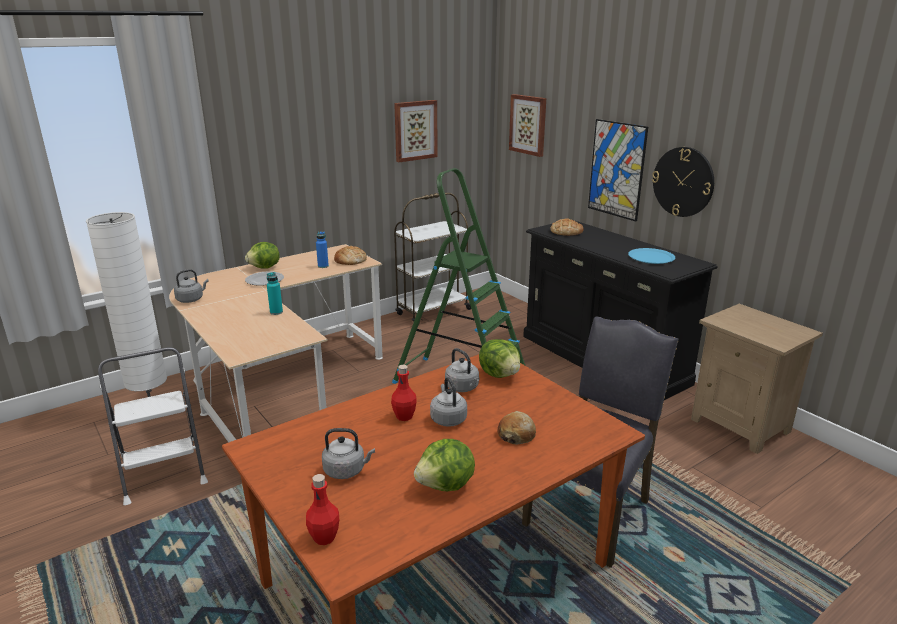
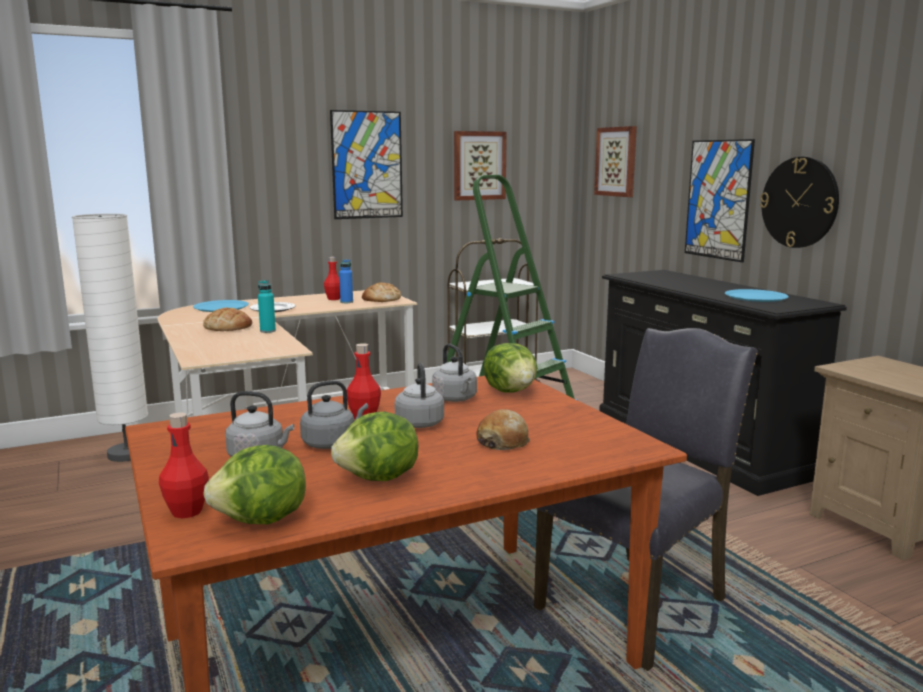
camera: 10 degrees right, 10 degrees down
(163, 466) = (112, 507): white step ladder -> none
(191, 299) = (180, 319): grey kettle -> grey kettle (331, 443)
(218, 280) = (221, 307): none -> blue plate
(265, 268) = (279, 301): lettuce -> lettuce (262, 521)
(310, 262) = (333, 299): none -> red bottle
(324, 139) = (367, 165): none -> picture
(566, 232) = (652, 277): bread -> bread (228, 327)

